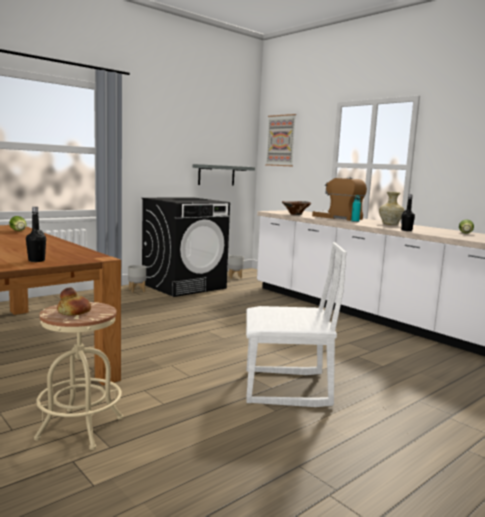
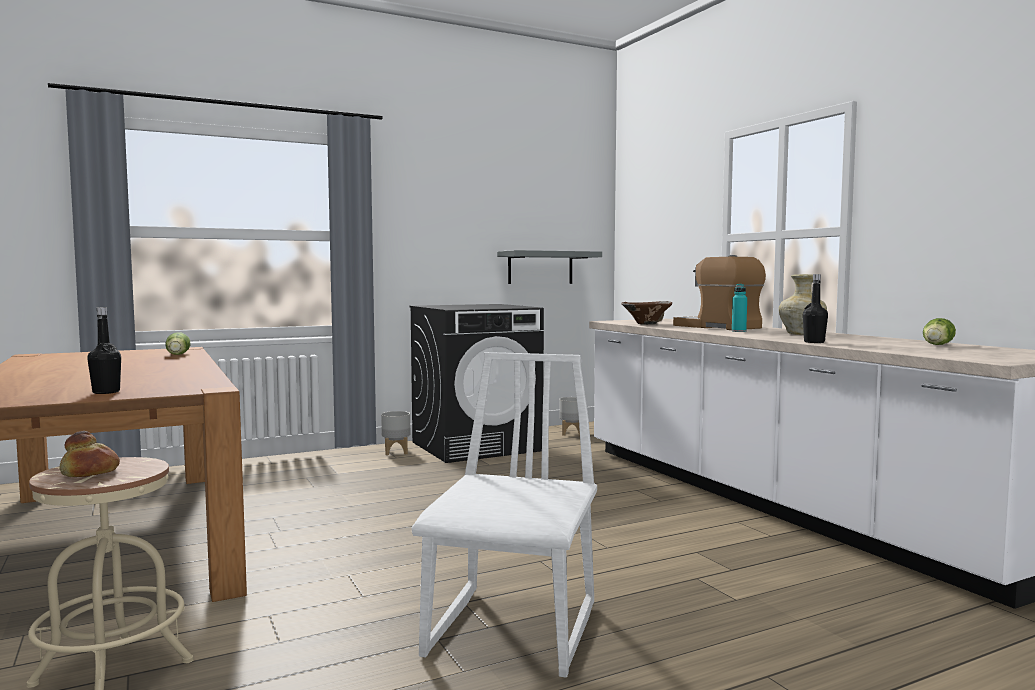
camera: 15 degrees right, 5 degrees down
(281, 140) = (645, 206): picture -> none
(286, 388) = (515, 631): white chair -> white chair turned 90 degrees counterclockwise

